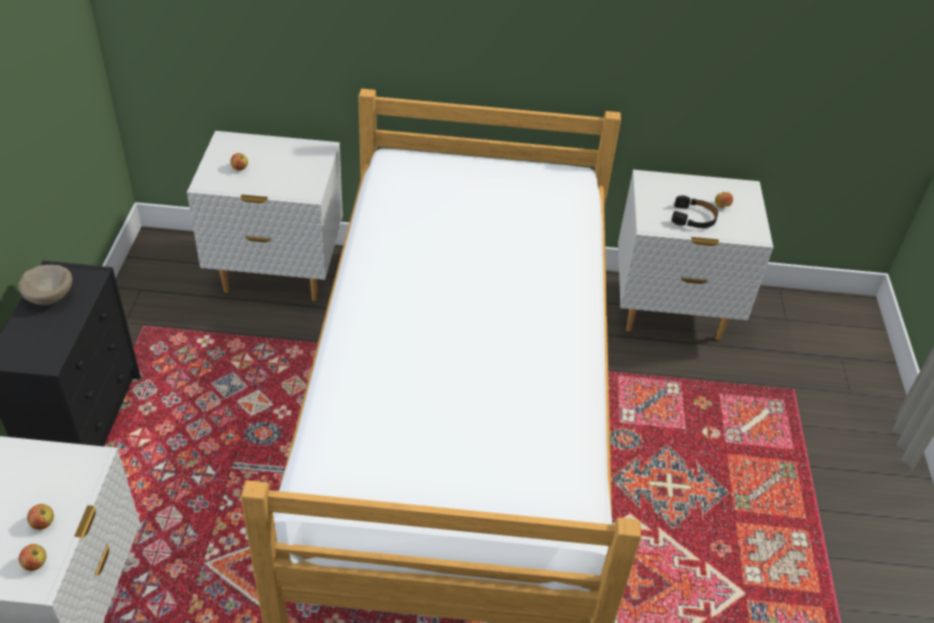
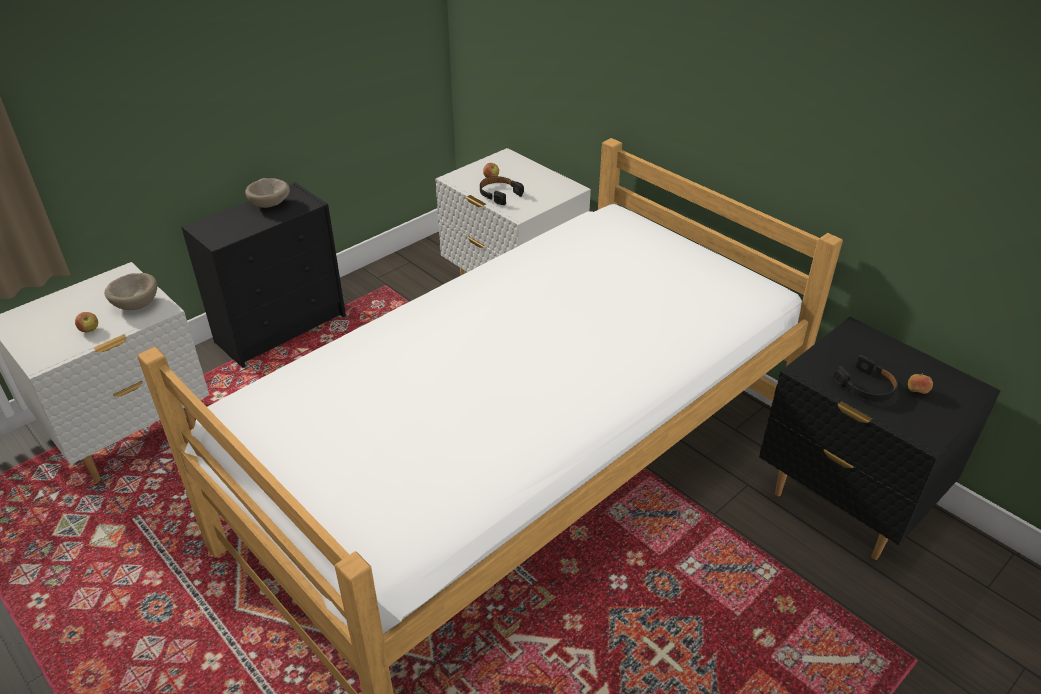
camera: 45 degrees right, 5 degrees down
(35, 564) = (55, 350): apple -> none
(55, 470) = (137, 303): none -> beige bowl
(268, 182) = (499, 194): none -> black headphones
(671, 312) = (844, 504): white nightstand -> black nightstand

